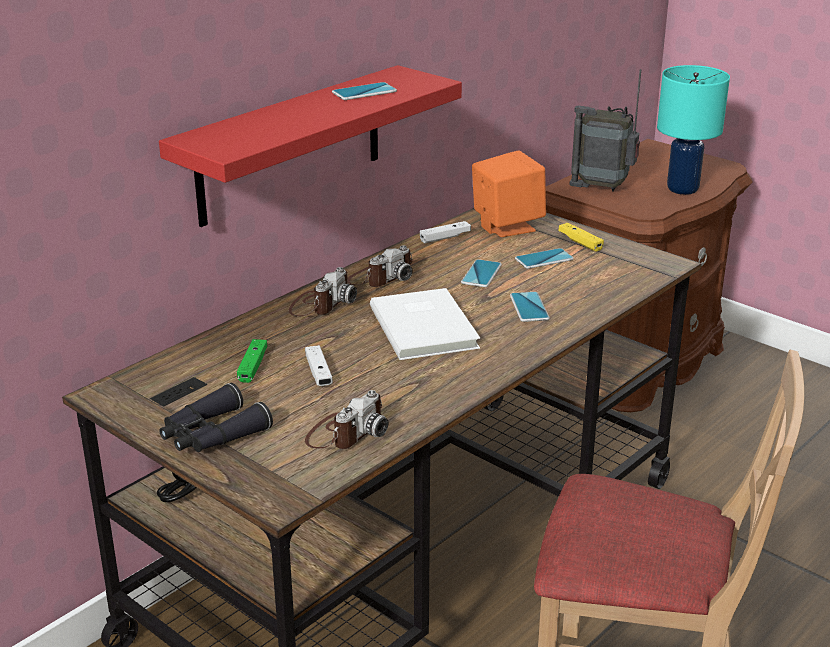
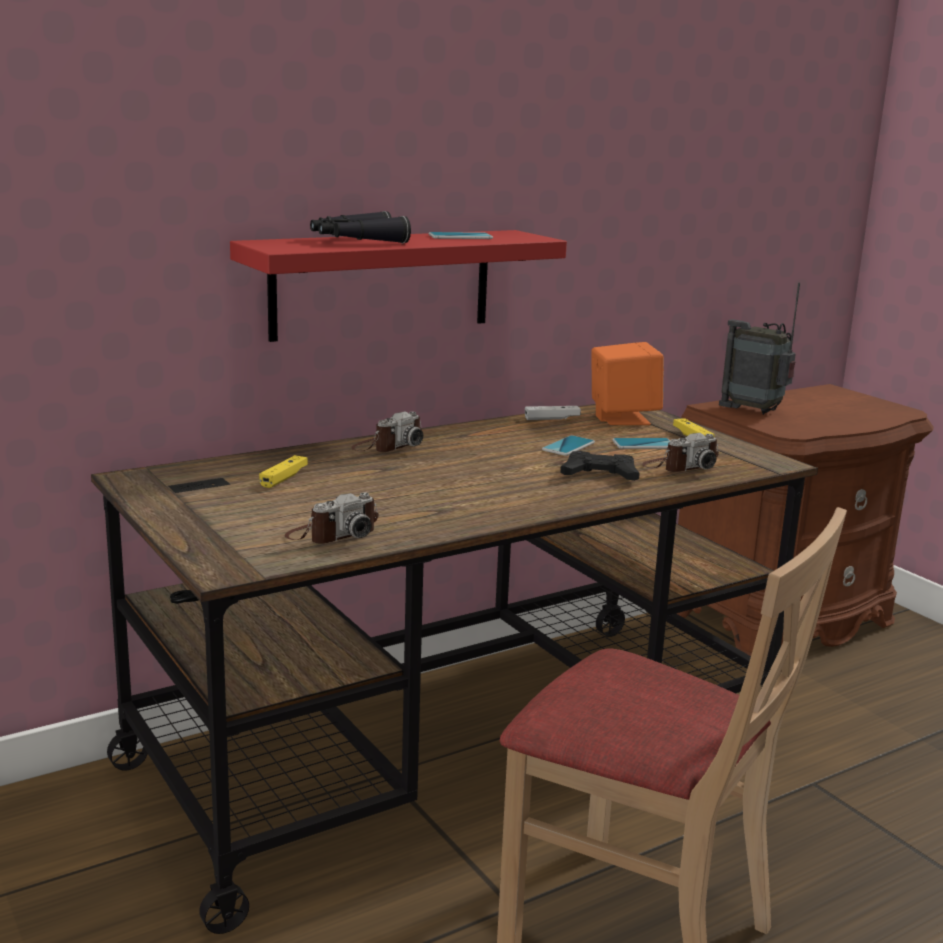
camera: 15 degrees right, 10 degrees down
(212, 434) = (201, 517): black binoculars -> black binoculars (356, 241)
(253, 366) = (284, 478): green game controller -> yellow game controller
(318, 373) = (343, 491): white game controller -> none
(380, 278) = (463, 437): camera -> camera (680, 467)
(426, 326) = (480, 474): white book -> none
(529, 307) = (599, 475): phone -> black game controller
(684, 190) = (844, 422): turquoise table lamp -> none

